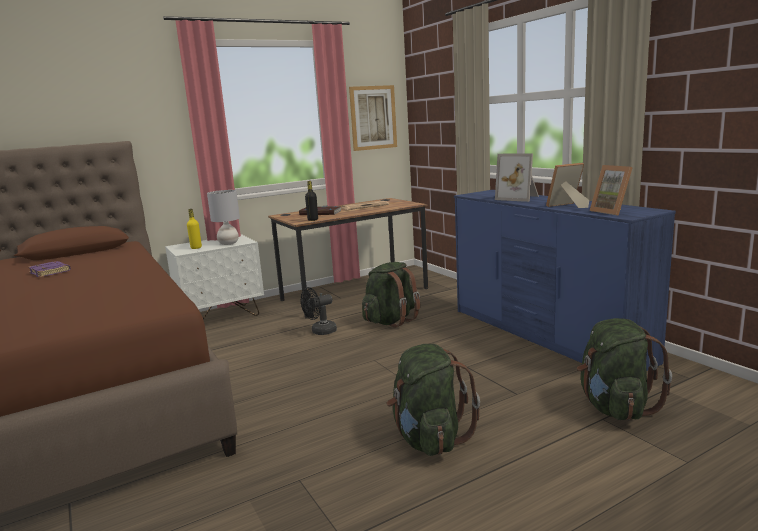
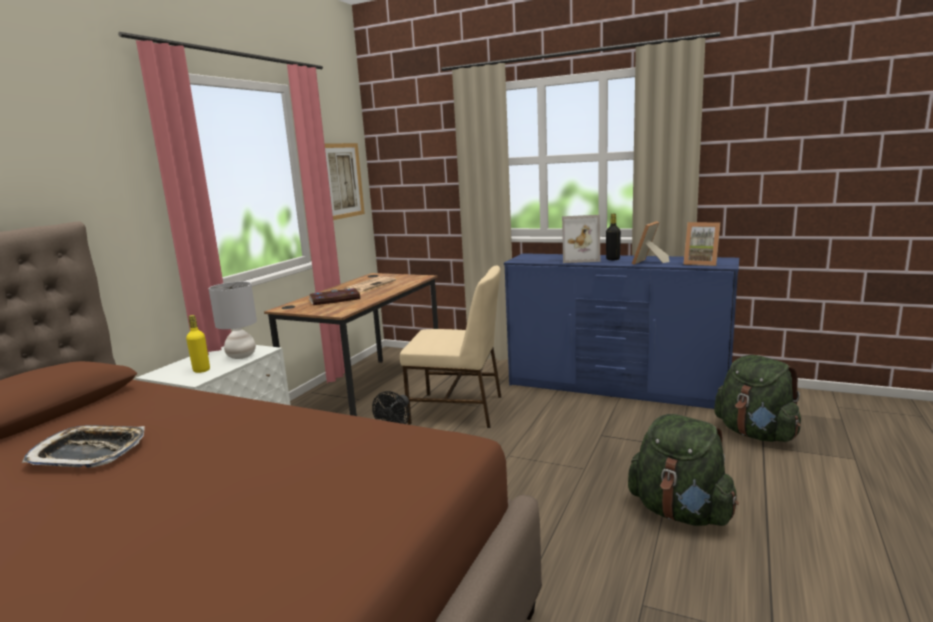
camera: 35 degrees left, 0 degrees up
(51, 272) = (89, 453): purple book -> tray
(313, 220) = (349, 308): black bottle -> black bottle (613, 259)
(391, 321) = (458, 410): green backpack -> beige chair

